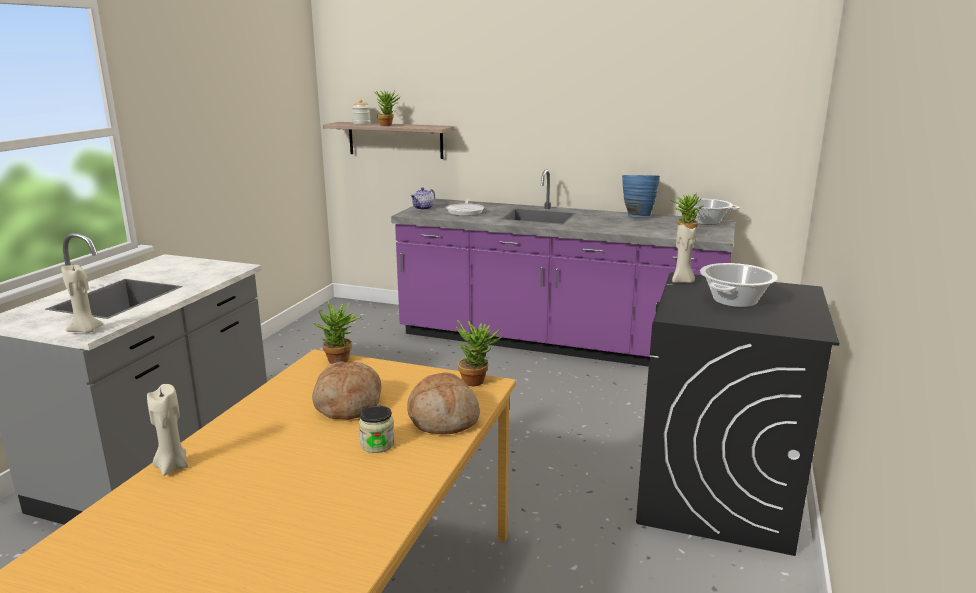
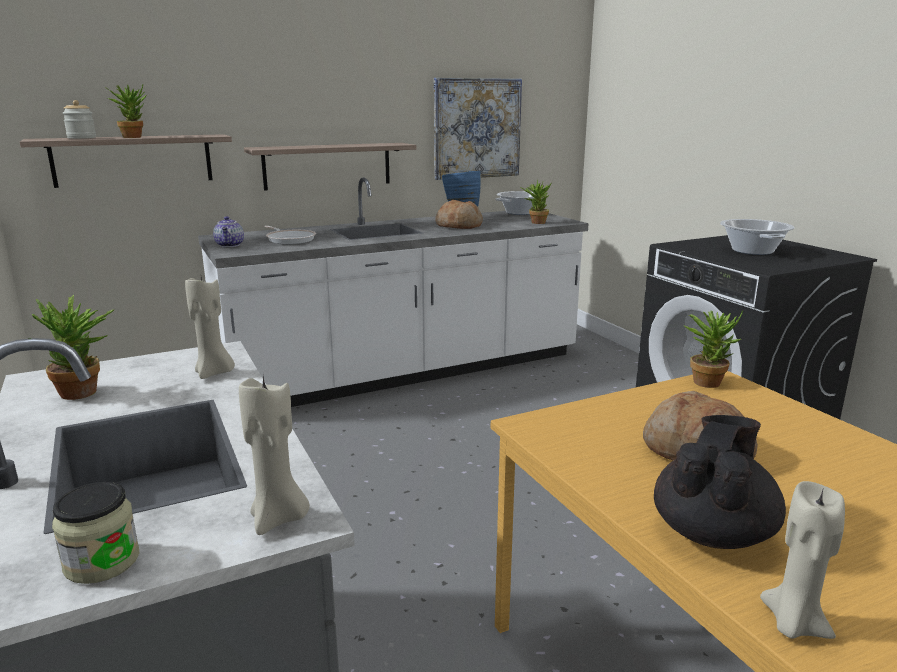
camera: 45 degrees left, 0 degrees up
(246, 430) = (712, 532): none -> black teapot
(340, 362) = (559, 418): potted plant -> potted plant (84, 394)
(377, 444) = (829, 469): jar -> jar (102, 562)
(443, 418) = (787, 420): bread -> bread (459, 226)
(529, 156) = (327, 166): none -> shelf
(557, 342) = (405, 372): purple counter -> white counter
(677, 134) = (477, 128): none -> picture
(682, 281) = (683, 248): beige candle -> beige candle (214, 373)

